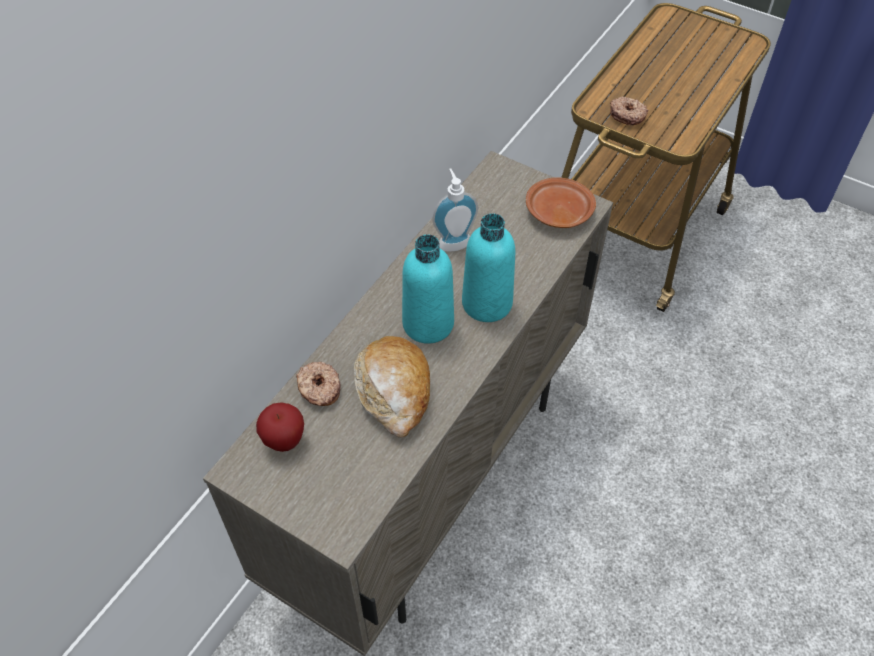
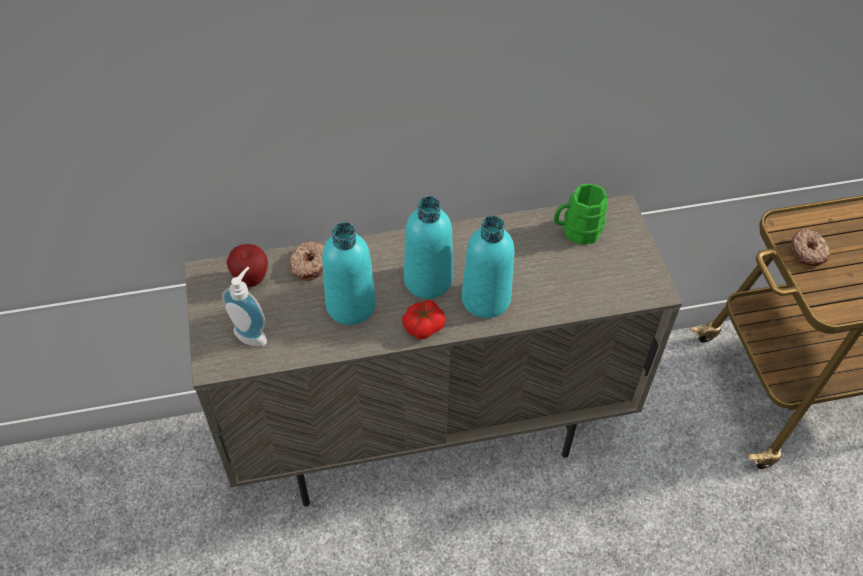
camera: 45 degrees right, 0 degrees up
(394, 392) = (351, 305): bread -> turquoise bottle
(453, 241) = (517, 238): soap dispenser -> soap dispenser (253, 333)
(468, 360) = (423, 326): none -> tomato
(487, 204) = (576, 231): none -> green mug
(558, 212) = (625, 276): brown plate -> none

